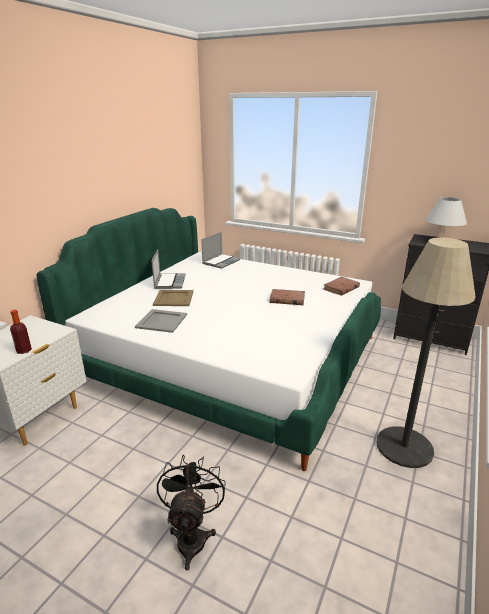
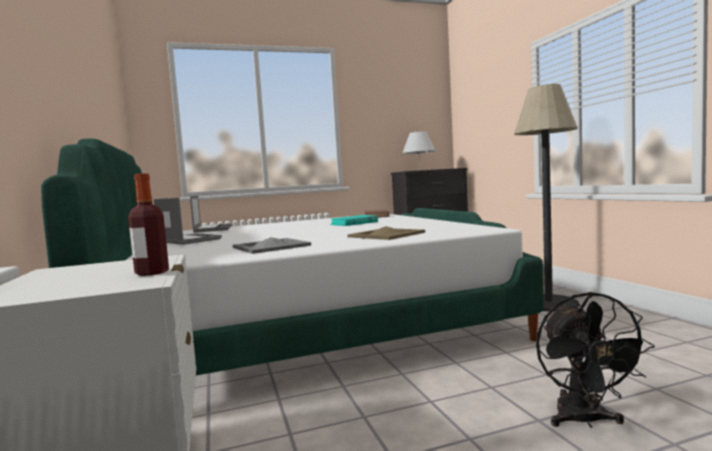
camera: 45 degrees left, 20 degrees down
(174, 298) = (233, 241): beige tray -> beige tray (387, 234)
(192, 536) = (584, 420): black fan -> black fan turned 135 degrees counterclockwise
(287, 299) = (354, 223): brown book -> turquoise book

